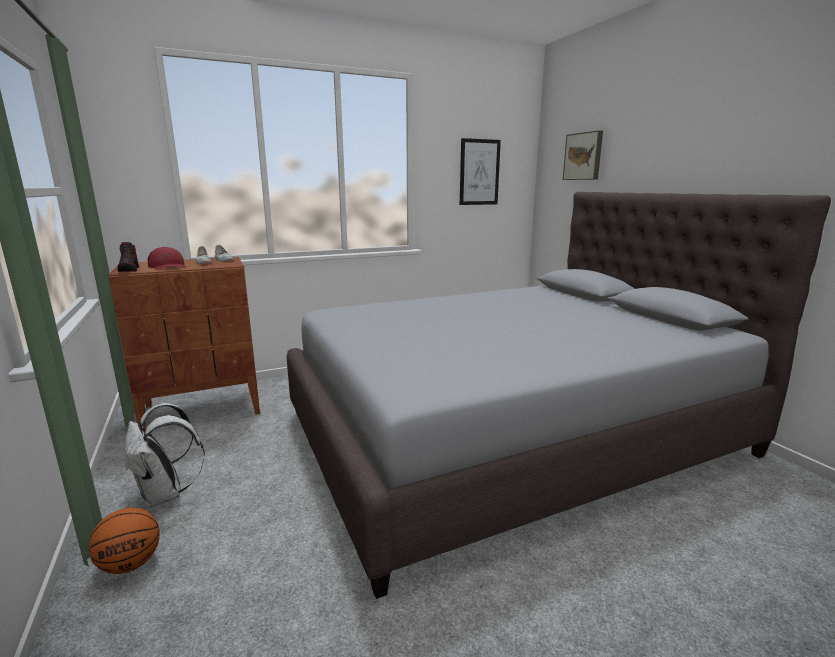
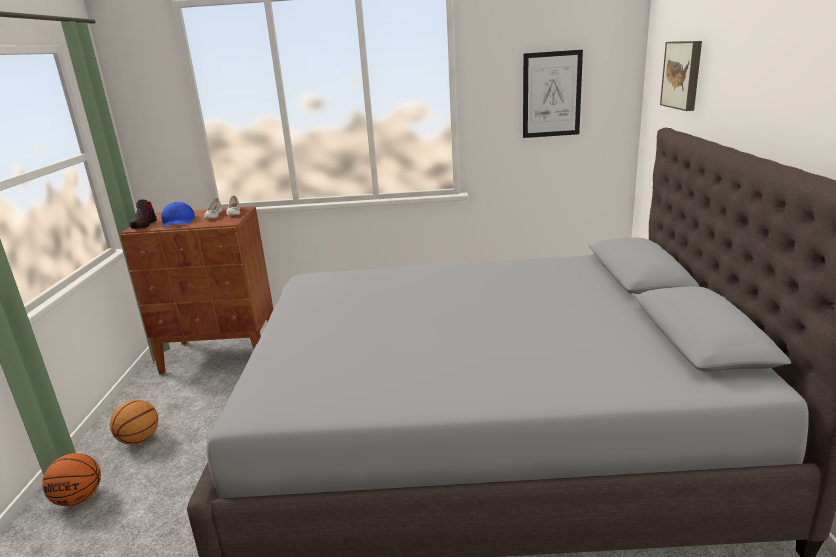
camera: 25 degrees right, 5 degrees up
(165, 495) = (139, 440): white backpack -> basketball
(168, 266) = (178, 221): red cap -> blue cap

